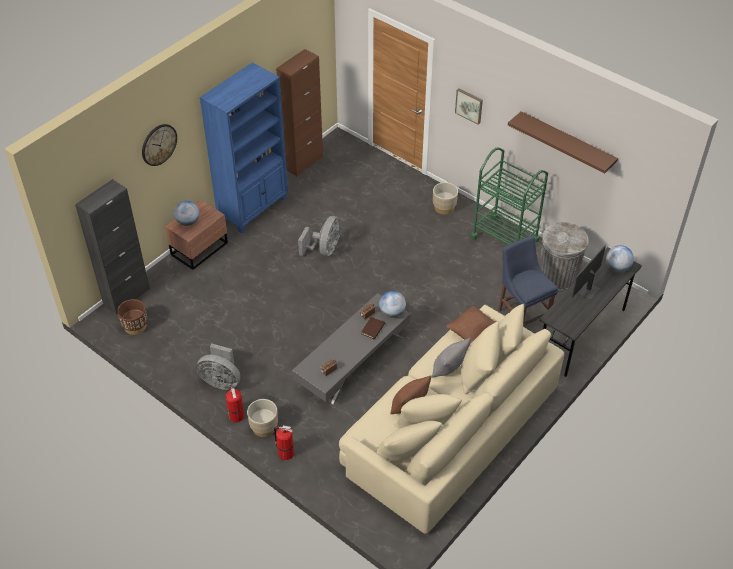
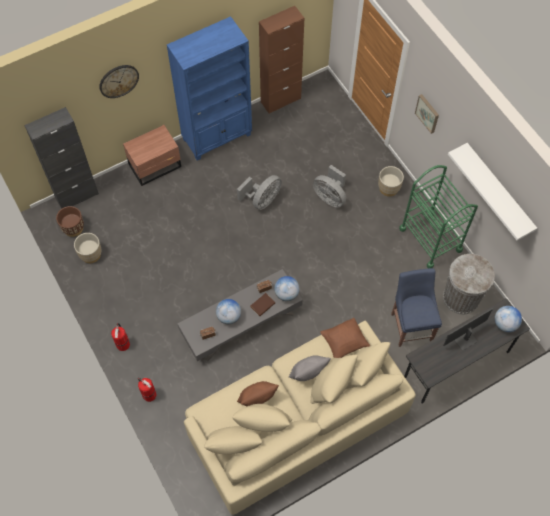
camera: 20 degrees right, 15 degrees up
(188, 222) = (144, 145): globe -> globe (229, 316)
(221, 381) = (123, 306): grey fan -> grey fan (330, 197)
(264, 427) = (141, 363): beige planter -> beige planter (91, 254)
(566, 142) = (499, 189): brown shelf -> white shelf

